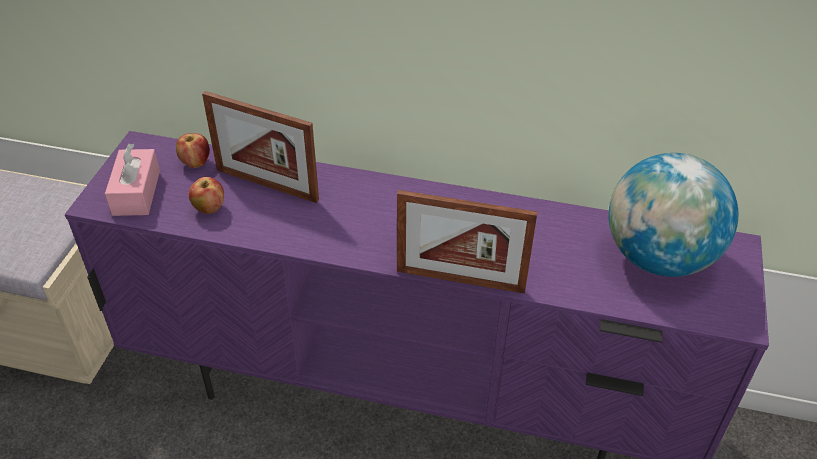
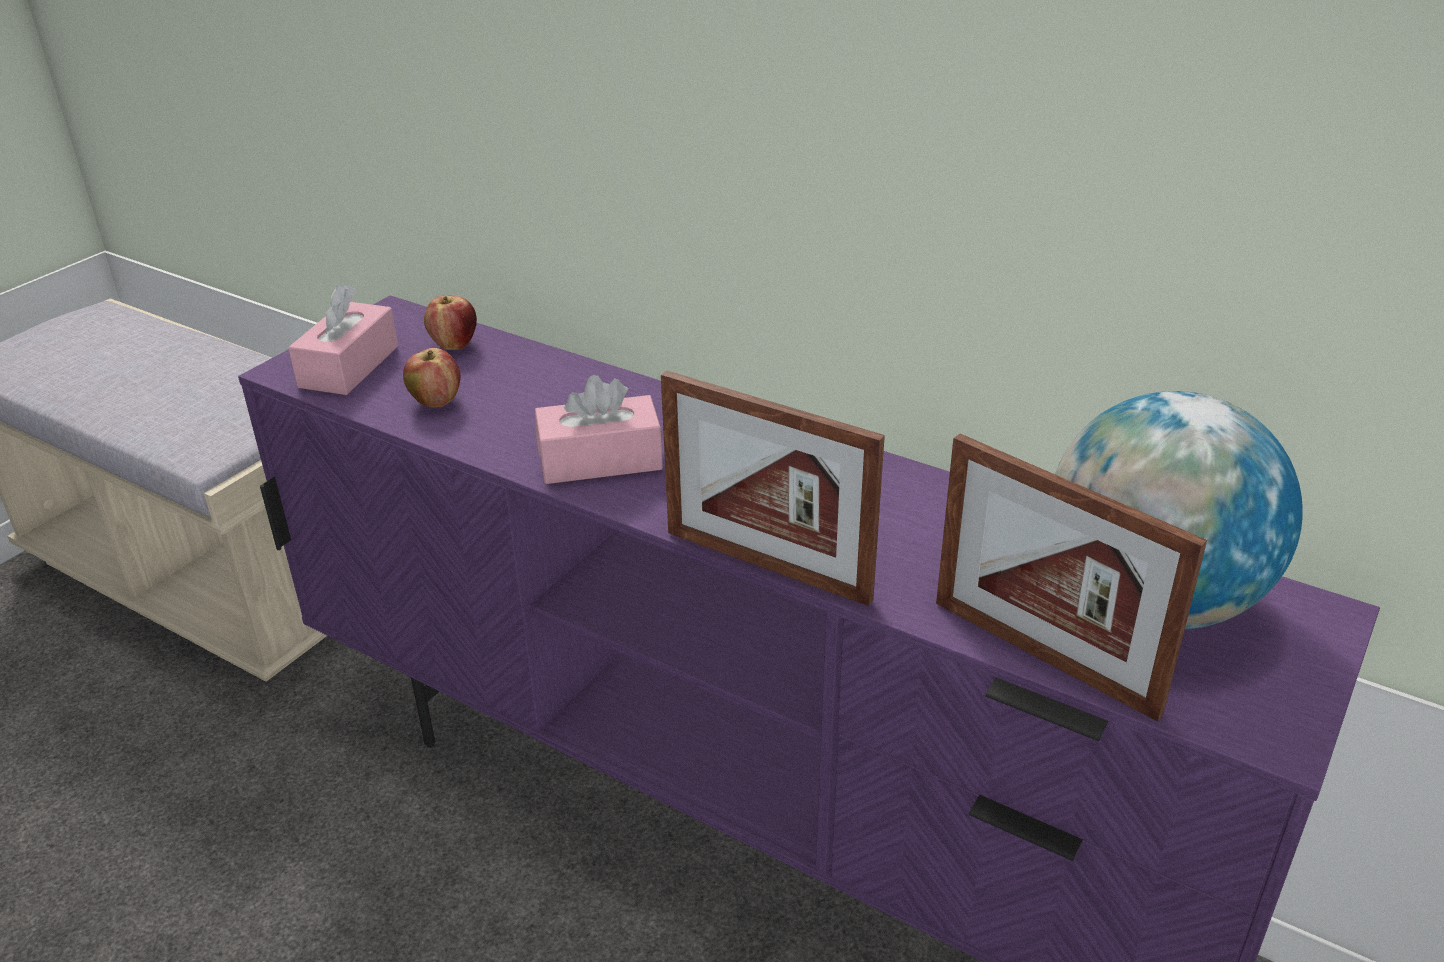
camera: 20 degrees right, 10 degrees down
(267, 185) = (538, 387): picture frame -> picture frame (1043, 656)
(332, 230) = (600, 460): none -> pink tissue box

